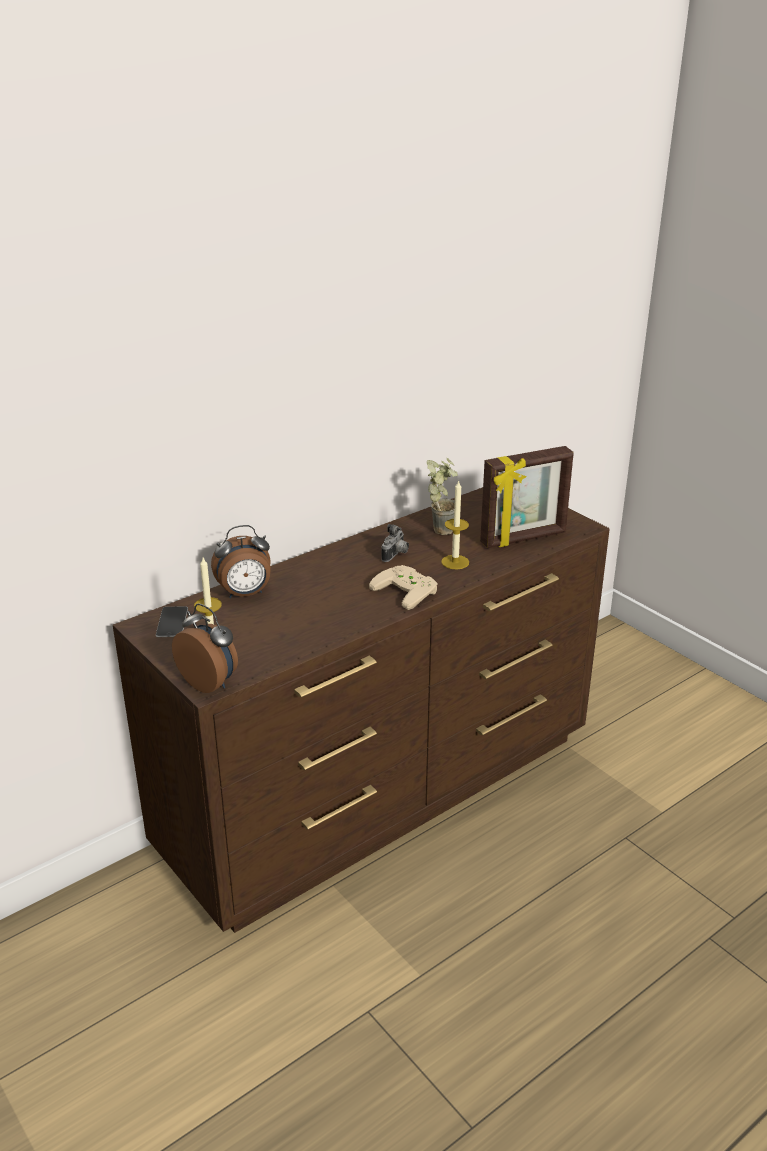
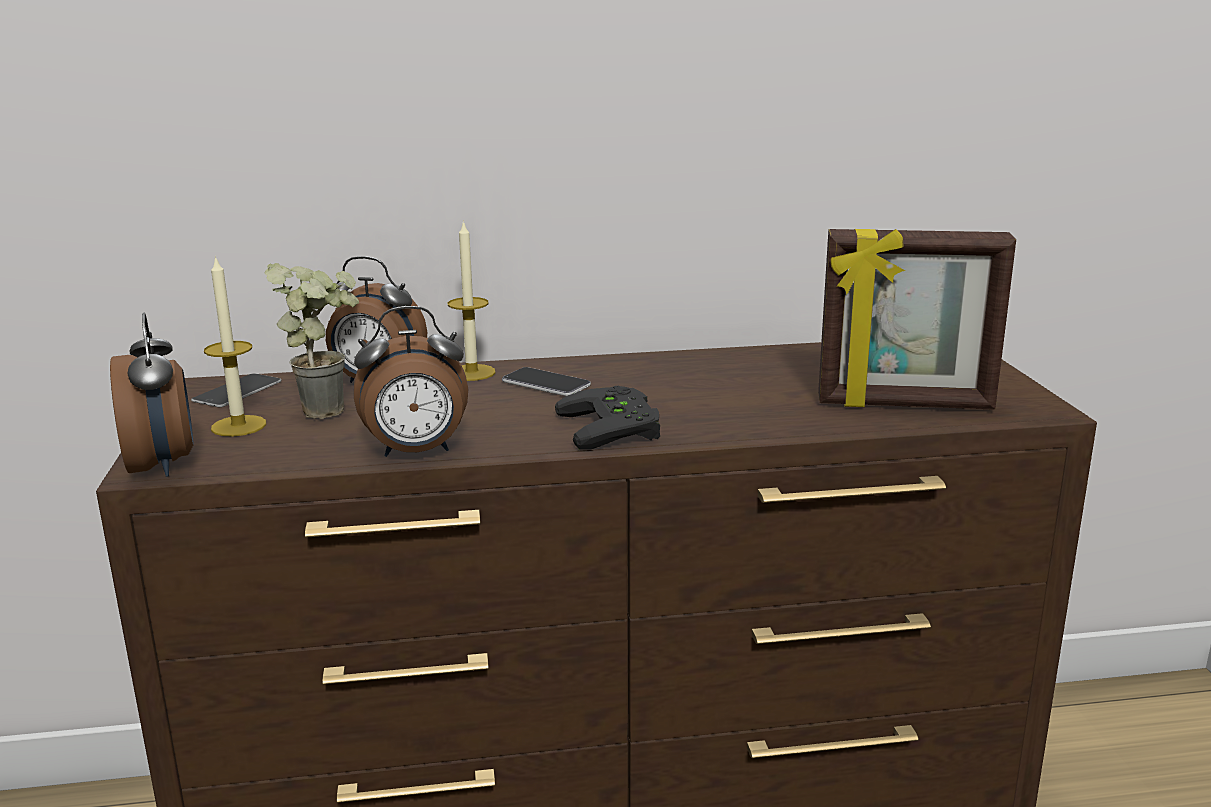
camera: 30 degrees right, 10 degrees down
(331, 634) = (416, 452): none -> alarm clock
(339, 570) = (546, 384): none -> phone
(396, 555) = (657, 384): camera -> none
(408, 590) = (616, 427): beige game controller -> black game controller
(441, 527) = (775, 368): potted plant -> potted plant (329, 408)
(455, 562) = (742, 410): candle -> candle (471, 372)

